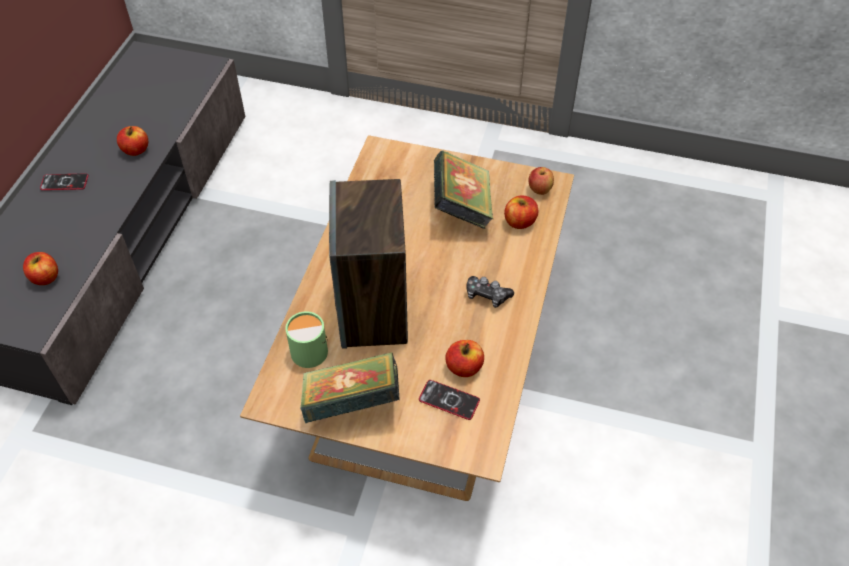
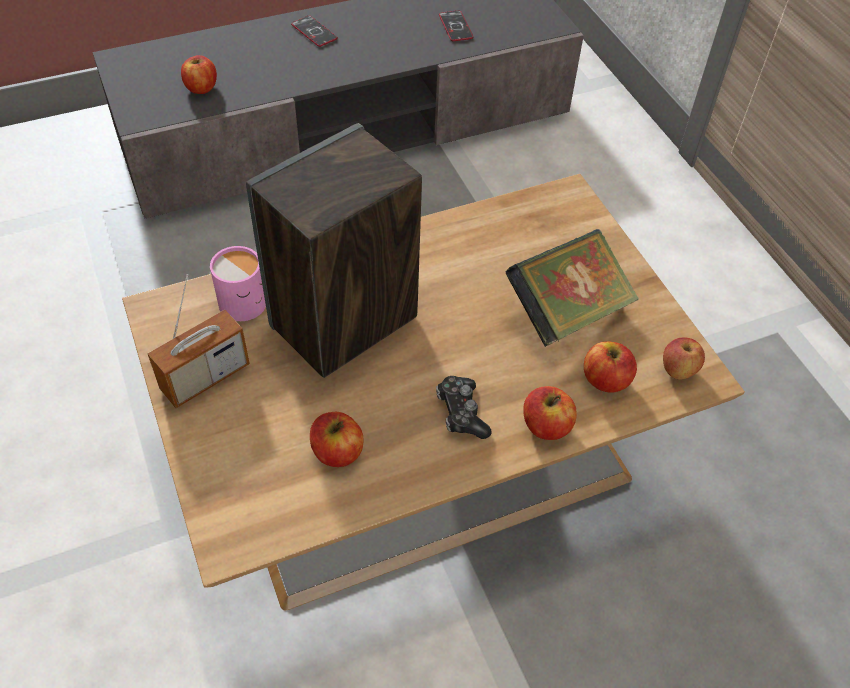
camera: 50 degrees right, 0 degrees up
(136, 150) = (397, 47): apple -> apple (546, 426)
(309, 348) = (247, 300): green mug -> pink mug
(352, 403) = (205, 377): book -> radio
(449, 400) = (278, 465): phone -> phone (455, 27)

